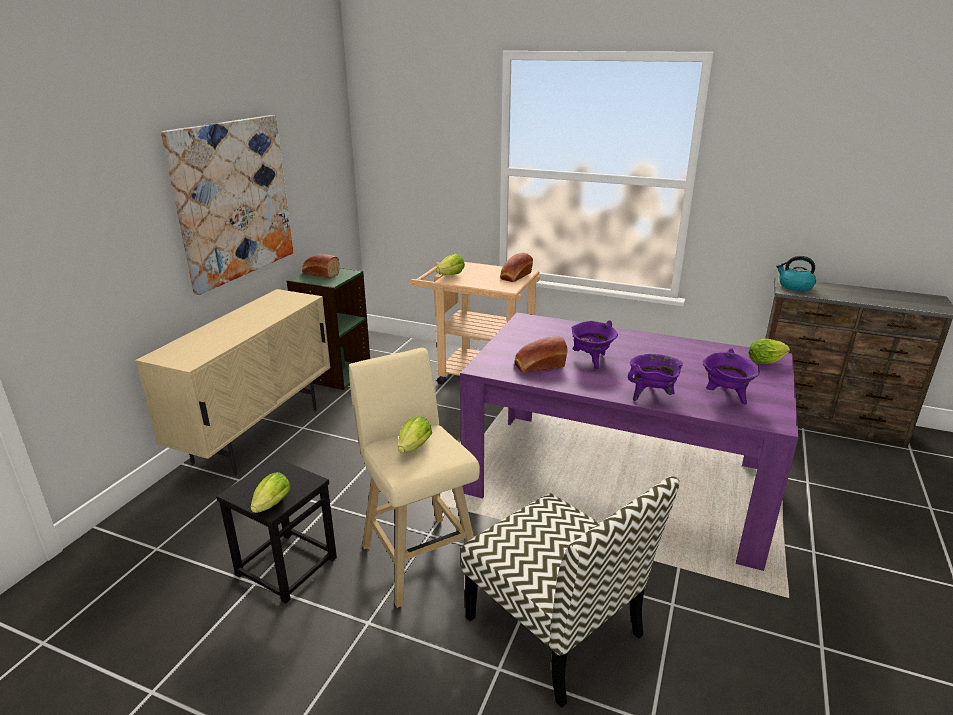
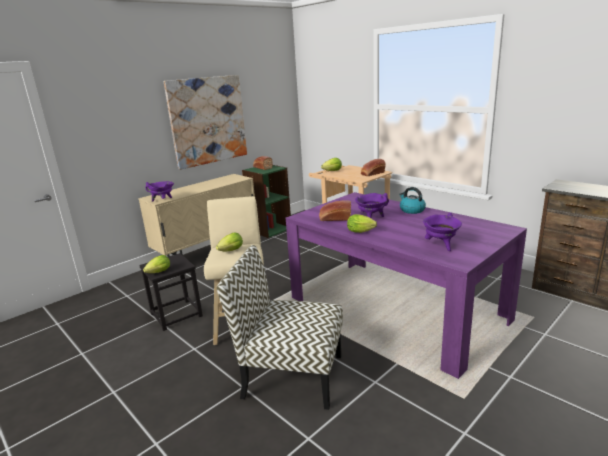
camera: 25 degrees right, 5 degrees down
(556, 628) = (291, 376): chair -> chair turned 120 degrees clockwise
(652, 396) = (388, 240): purple cooking pot -> purple cooking pot (163, 200)
(767, 362) = (499, 231): lettuce -> lettuce (362, 232)
(794, 286) = (564, 185): kettle -> kettle (411, 210)

